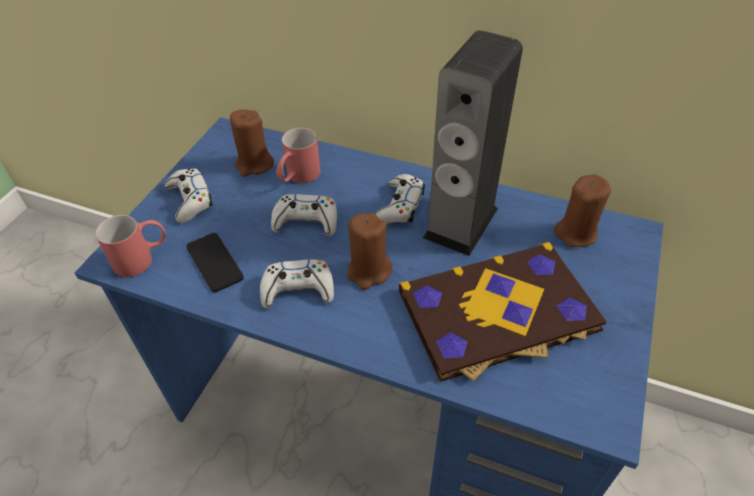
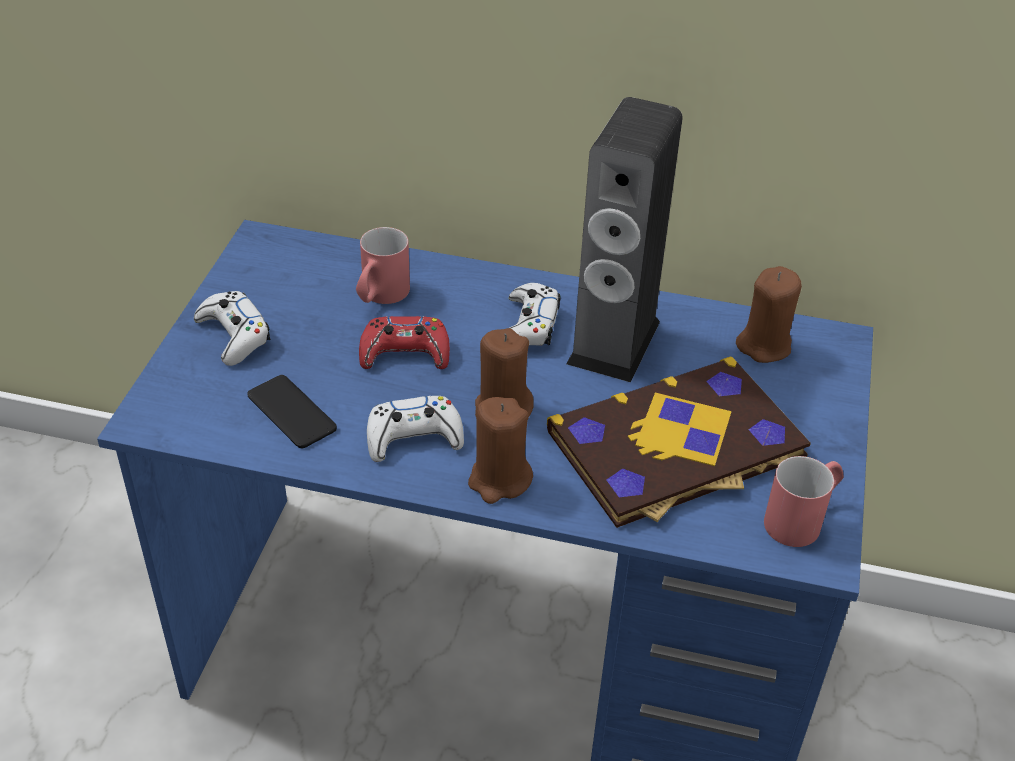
camera: 10 degrees left, 5 degrees down
(143, 258) = (189, 414): red mug -> red mug (802, 518)
(254, 164) = (313, 283): brown candle -> brown candle (499, 480)
(306, 221) = (405, 353): white game controller -> red game controller

